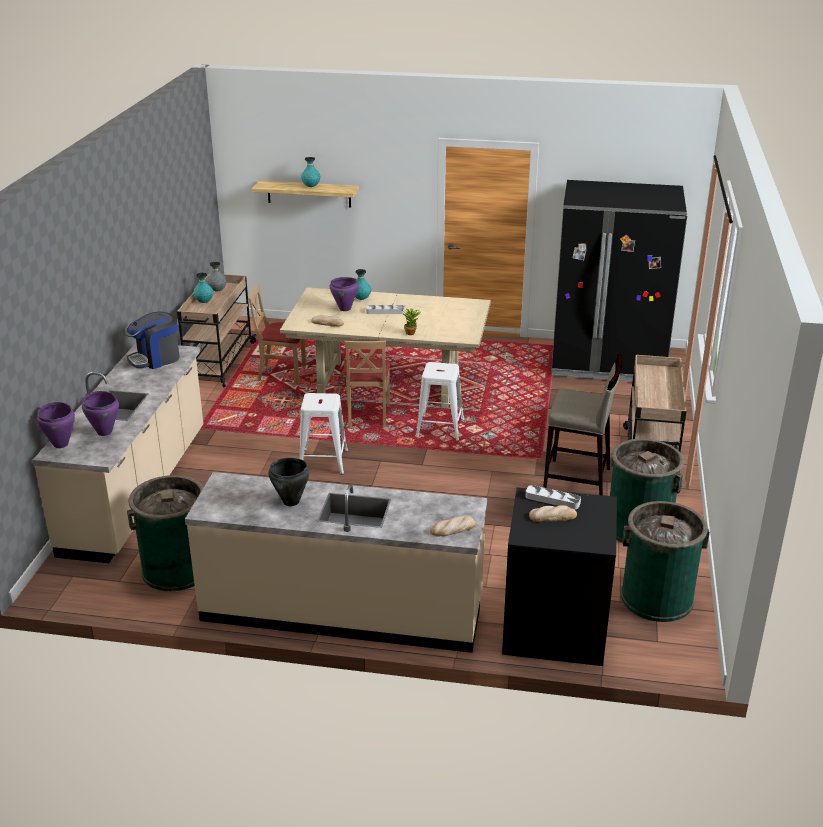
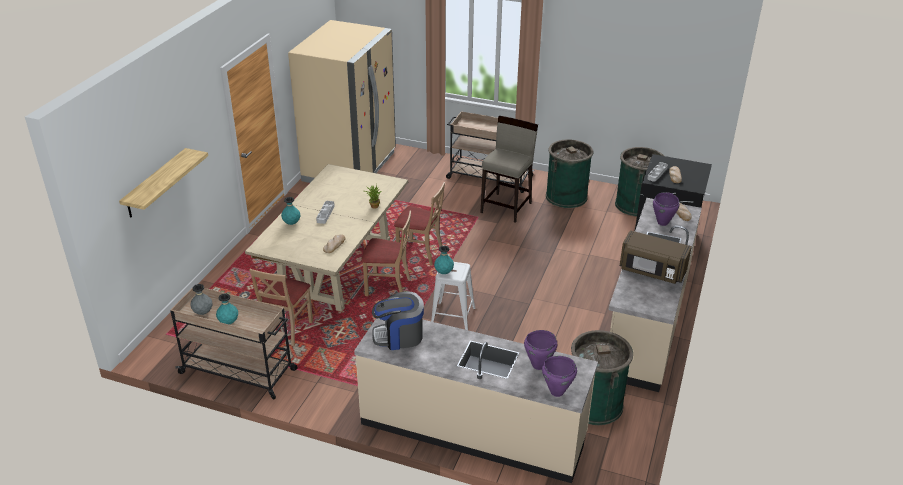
camera: 80 degrees left, 5 degrees up
(155, 359) = (399, 336): coffee machine -> coffee machine turned 105 degrees clockwise
(291, 502) = (651, 271): black cooking pot -> brown microwave
(311, 186) = (168, 172): turquoise vase -> turquoise vase (443, 272)
(345, 309) = (309, 233): purple cooking pot -> purple cooking pot (663, 222)
(440, 428) = (420, 253): white stool -> beige chair
(608, 363) = (350, 166): black fridge -> beige fridge

